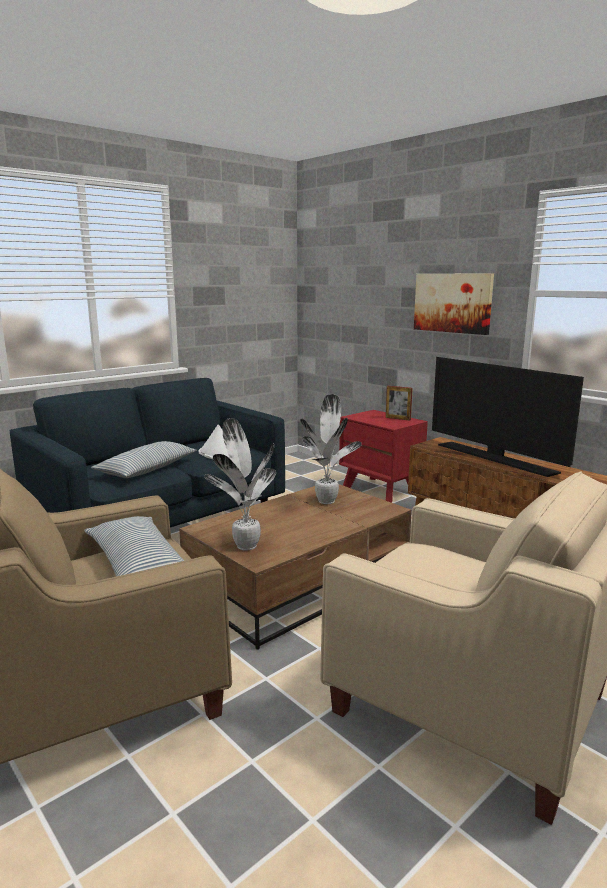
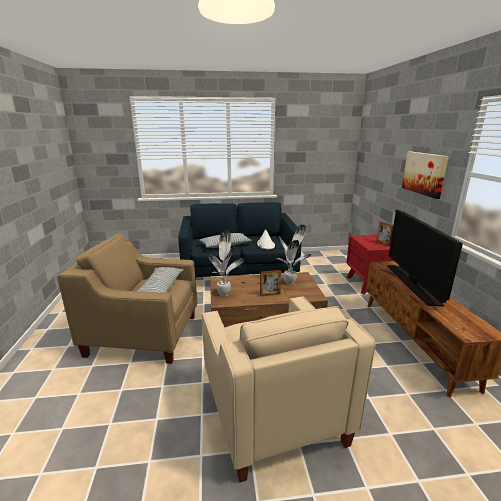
camera: 35 degrees right, 5 degrees up
(322, 525) = (270, 294): none -> picture frame

